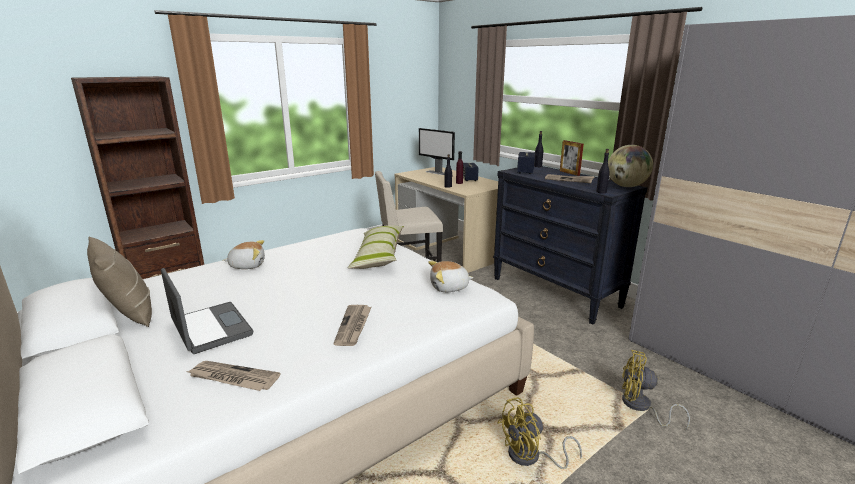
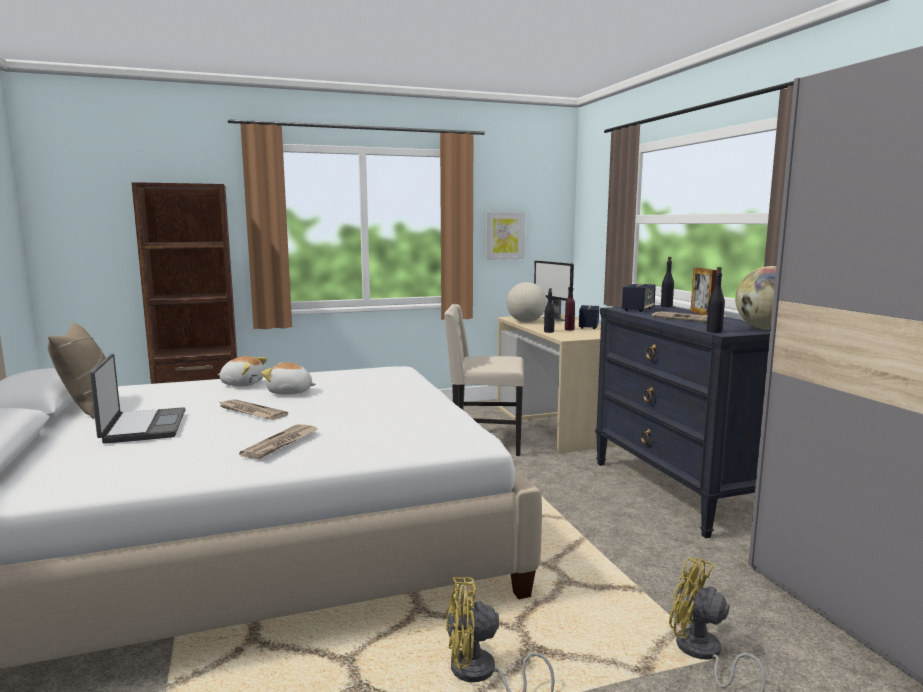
camera: 20 degrees right, 10 degrees down
(233, 378) = (113, 466): newspaper -> newspaper (250, 412)
(378, 255) = (391, 390): pillow -> none
(391, 108) = (504, 235): none -> picture
(420, 177) = (526, 321): none -> globe
(449, 287) = (437, 426): plush toy -> plush toy (290, 392)

